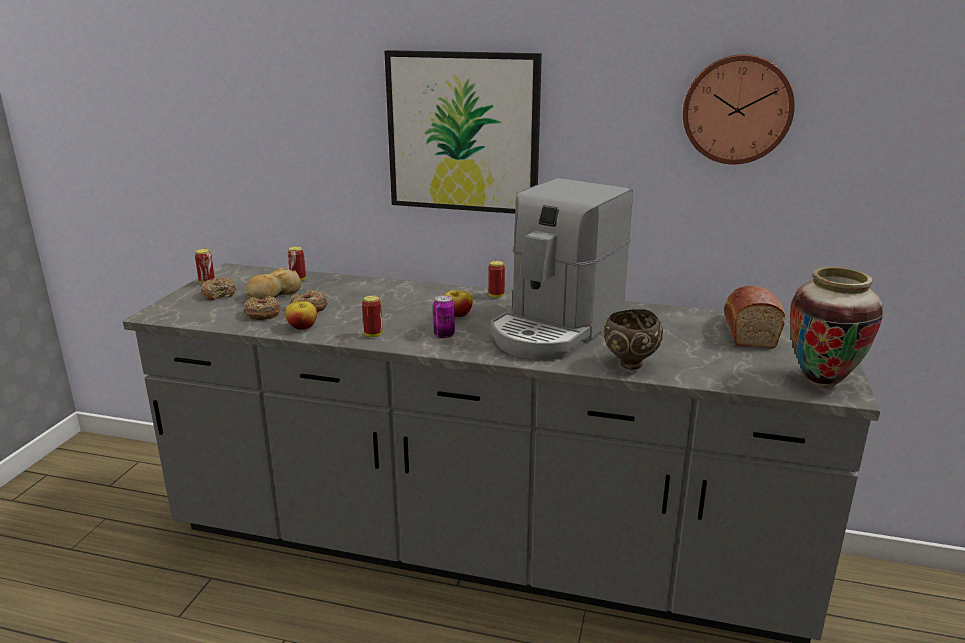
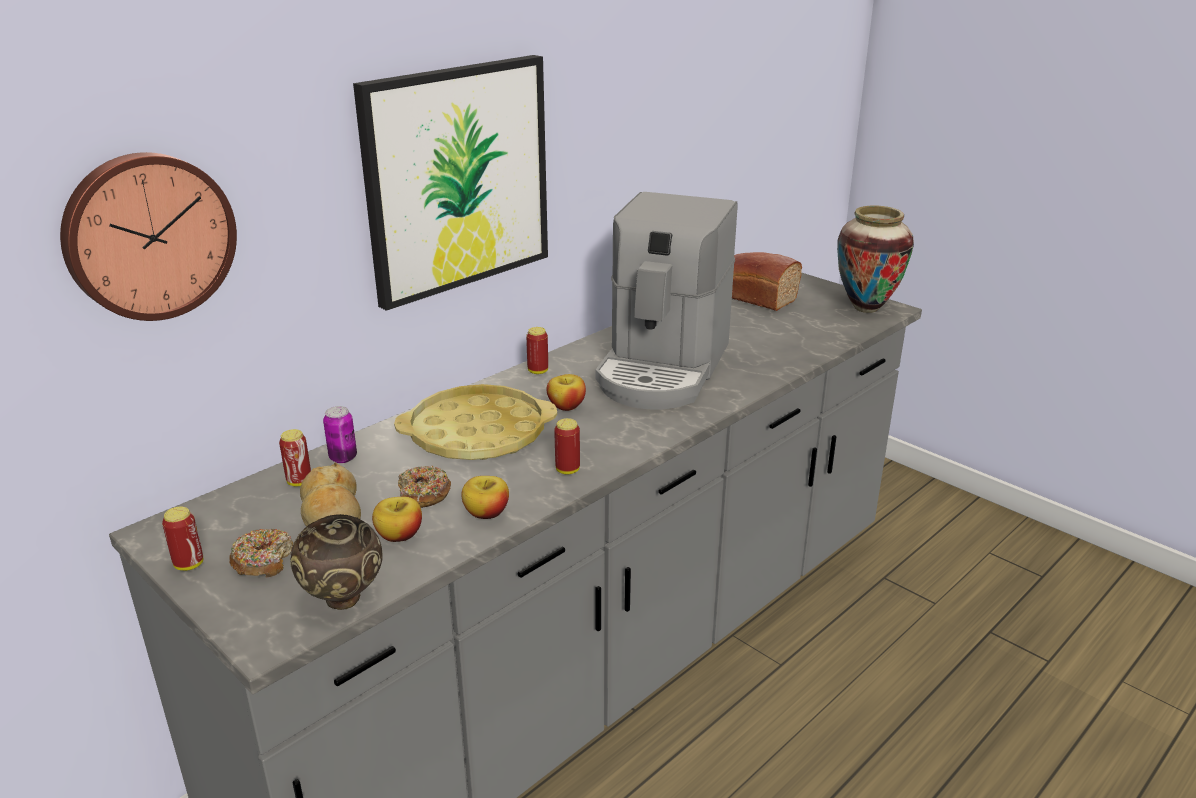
camera: 60 degrees left, 5 degrees up
(262, 314) = (399, 536): donut -> apple
(392, 302) = (477, 434): none -> yellow tray
(444, 335) = (615, 428): can -> can (343, 457)
(555, 329) = (663, 369): coffee machine -> coffee machine turned 45 degrees clockwise
(629, 365) = (777, 363): brown bowl -> brown bowl (343, 601)
(737, 109) = (691, 84): wall clock -> wall clock (148, 235)

